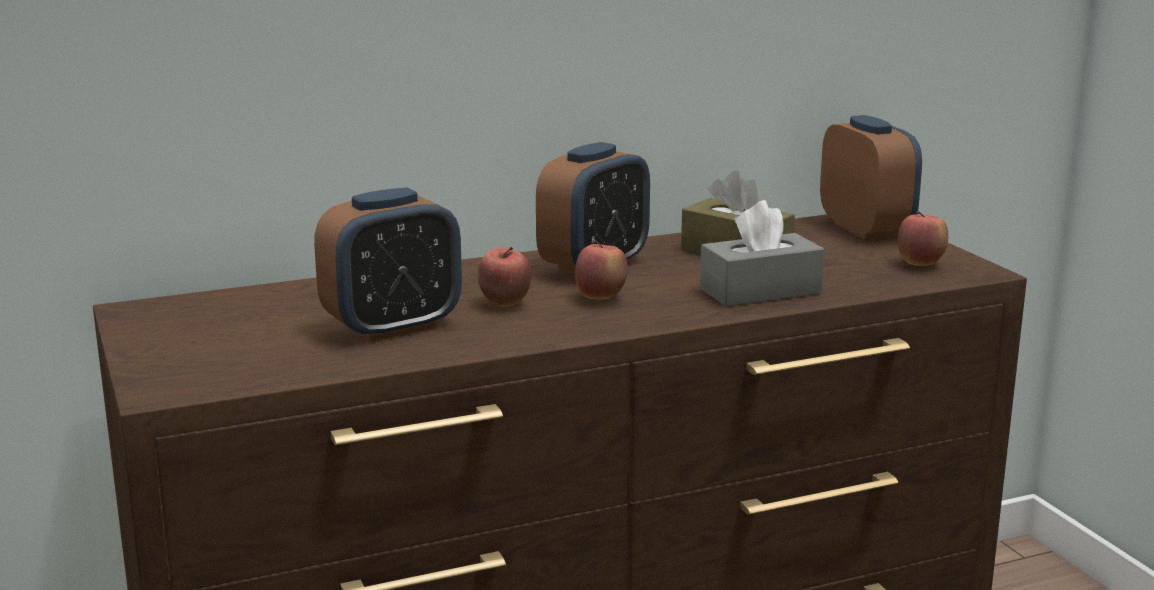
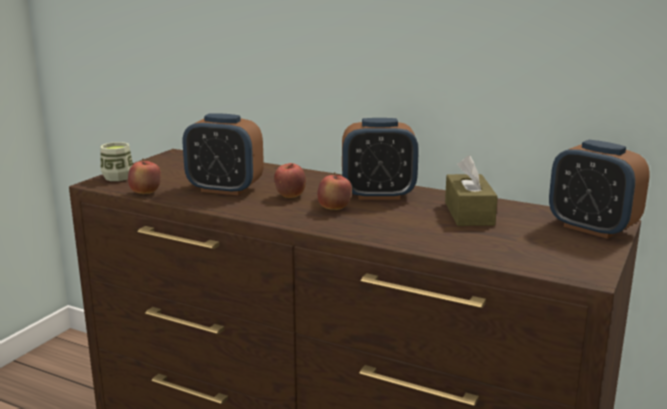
camera: 50 degrees right, 0 degrees up
(165, 372) = (118, 177): none -> cup
(760, 291) = (417, 234): grey tissue box -> none
(866, 229) = (592, 228): alarm clock -> alarm clock turned 105 degrees clockwise
(920, 265) = (559, 258): apple -> apple (146, 193)

